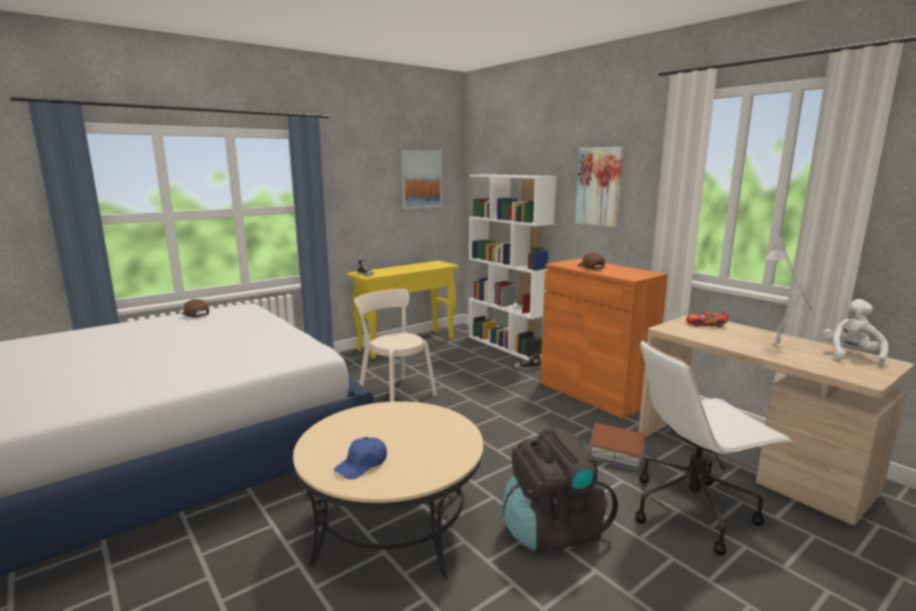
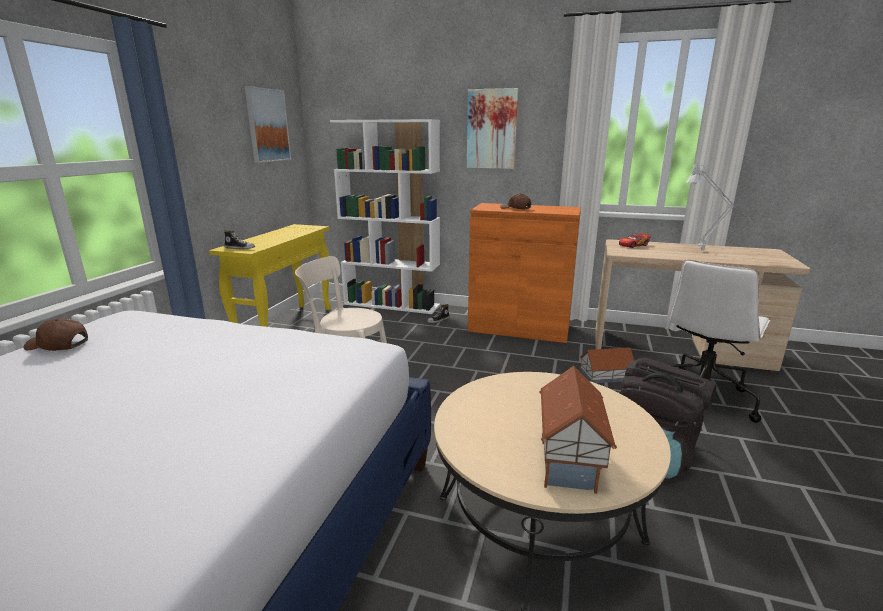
camera: 35 degrees left, 5 degrees up
(362, 465) = (571, 461): blue cap -> toy house
(851, 355) = (747, 250): white plush toy -> none

